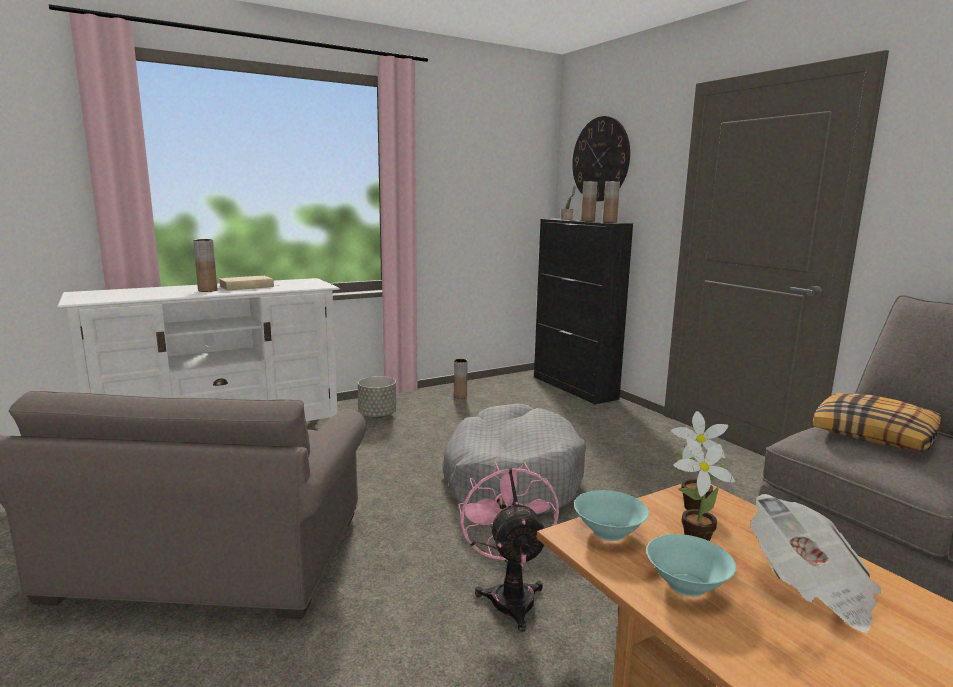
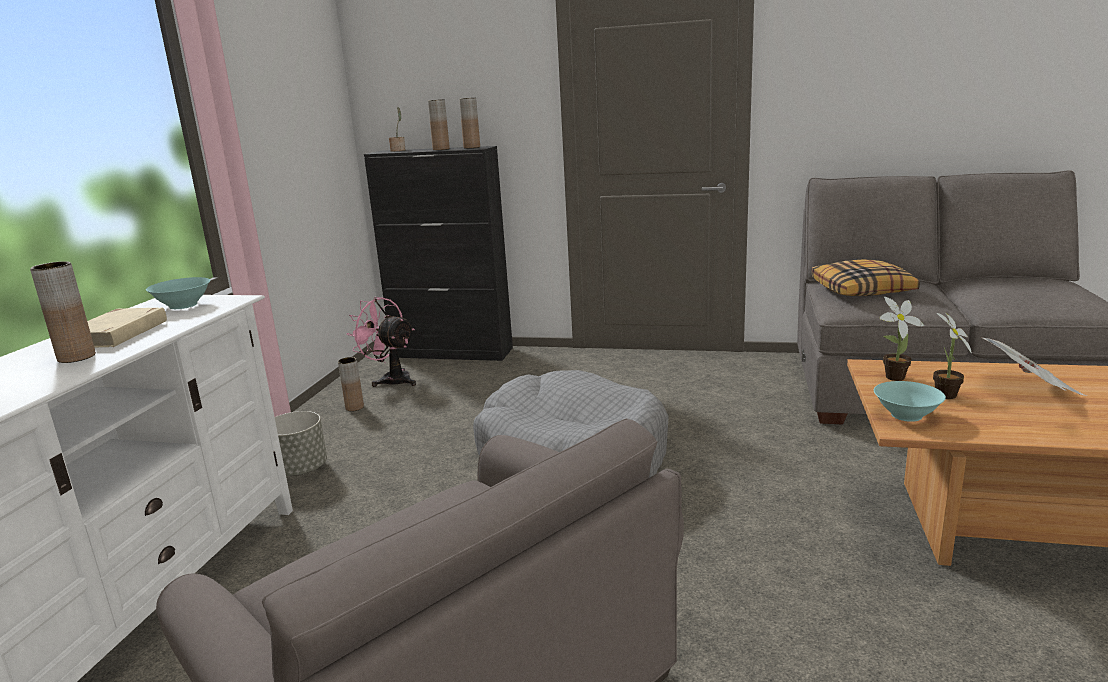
camera: 45 degrees left, 5 degrees up
(510, 595) = (752, 539): pink fan -> pink fan (391, 379)
(600, 159) = (426, 72): wall clock -> none
(687, 584) = (1001, 418): turquoise bowl -> turquoise bowl (183, 305)

